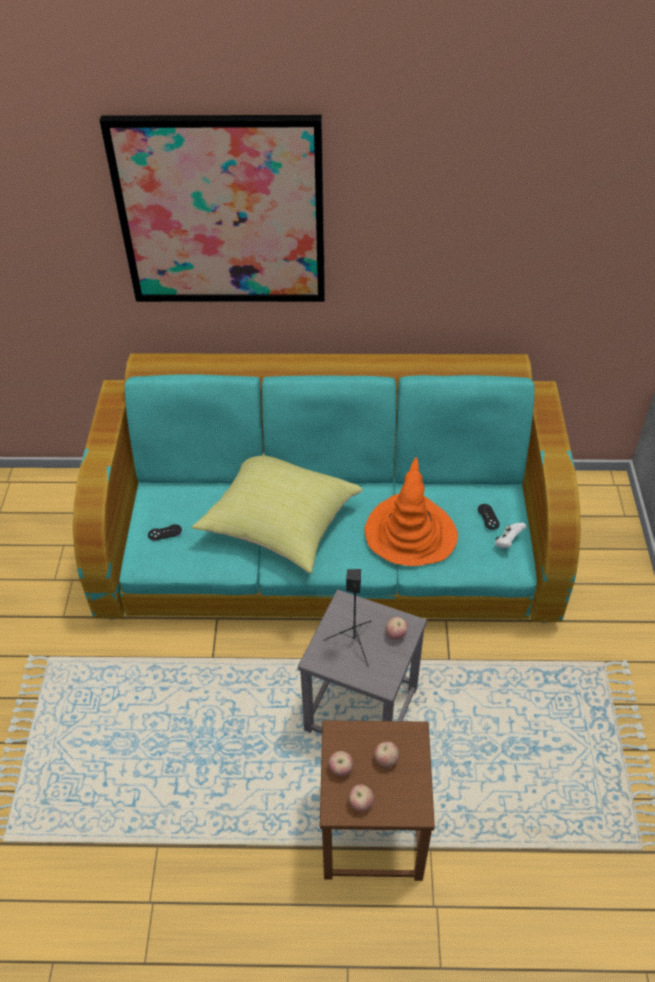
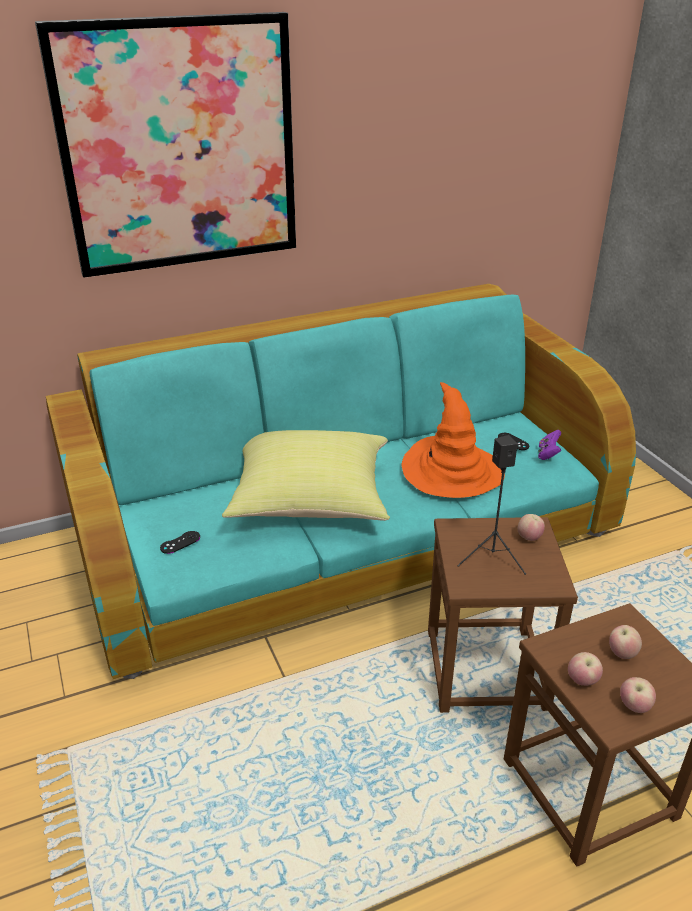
camera: 25 degrees left, 15 degrees down
(362, 709) = (487, 669): grey stool -> brown stool
(508, 541) = (548, 454): white game controller -> purple game controller

